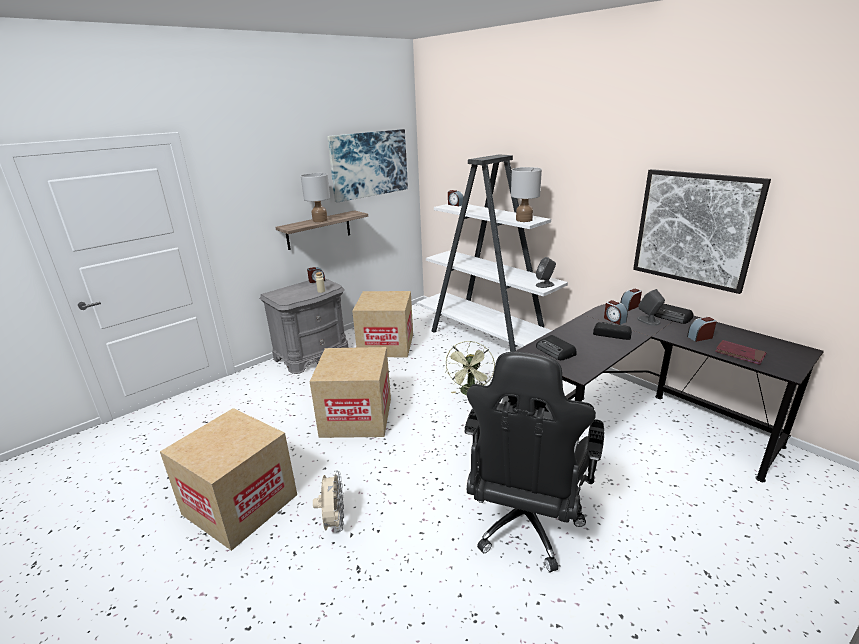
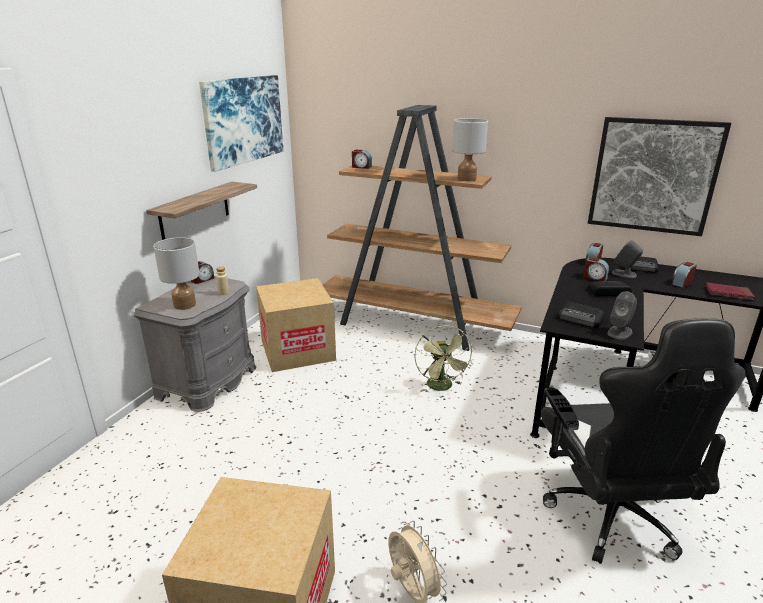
camera: 25 degrees left, 0 degrees up
(319, 220) = (202, 197): grey table lamp -> grey table lamp (184, 305)
(356, 417) = (332, 448): cardboard box -> none
(489, 341) = (414, 324): white bookcase -> brown bookcase
(545, 285) = (493, 250): grey speaker -> grey speaker (620, 332)

